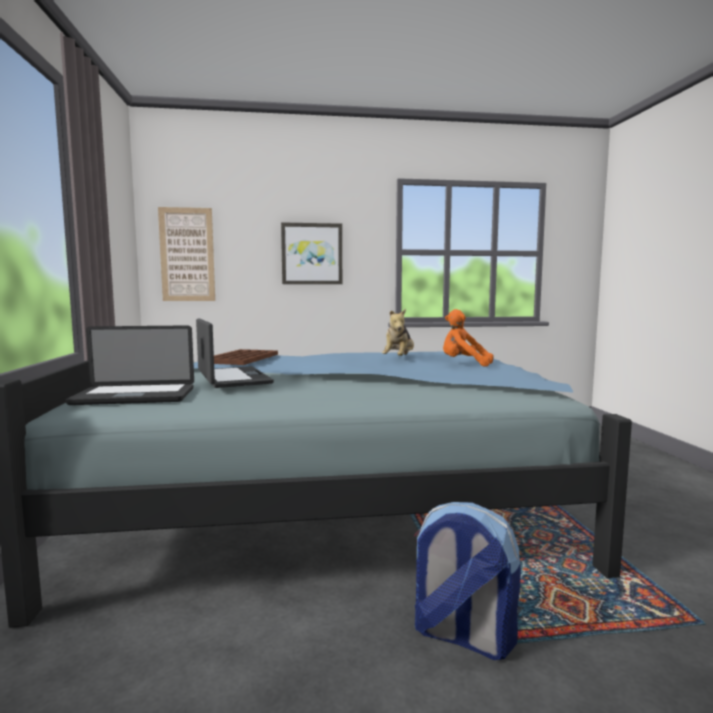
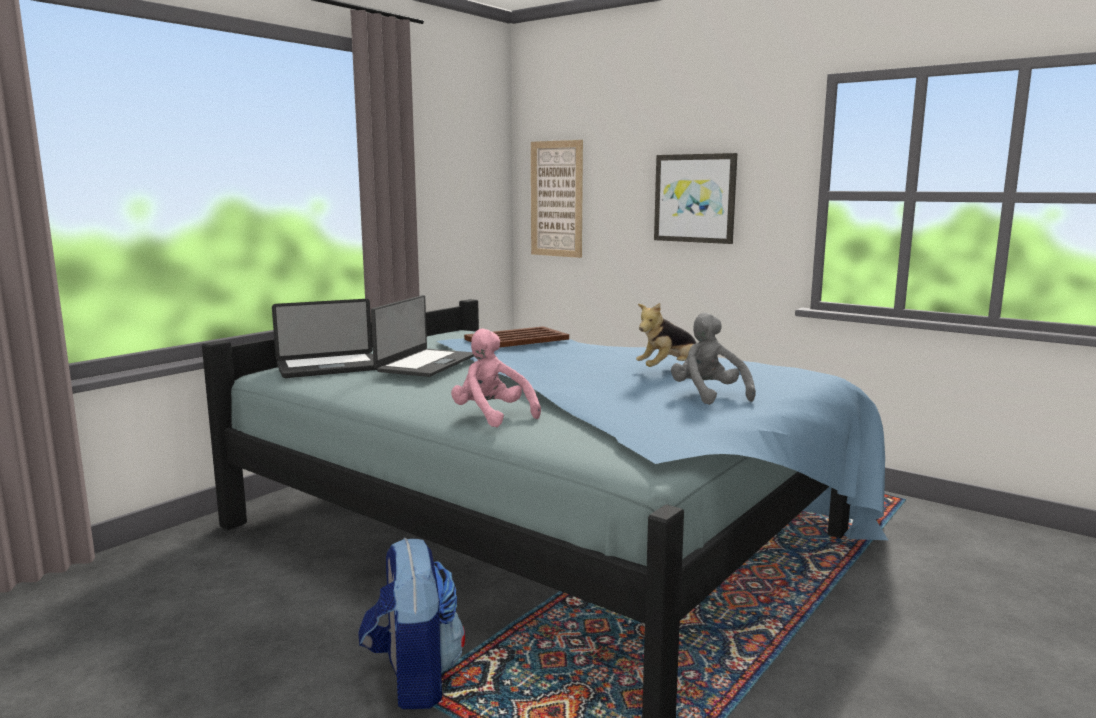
camera: 45 degrees right, 5 degrees up
(135, 396) = (329, 367): laptop -> laptop turned 60 degrees counterclockwise
(394, 396) = (492, 416): none -> pink plush toy
(463, 364) = (708, 395): orange plush toy -> grey plush toy

